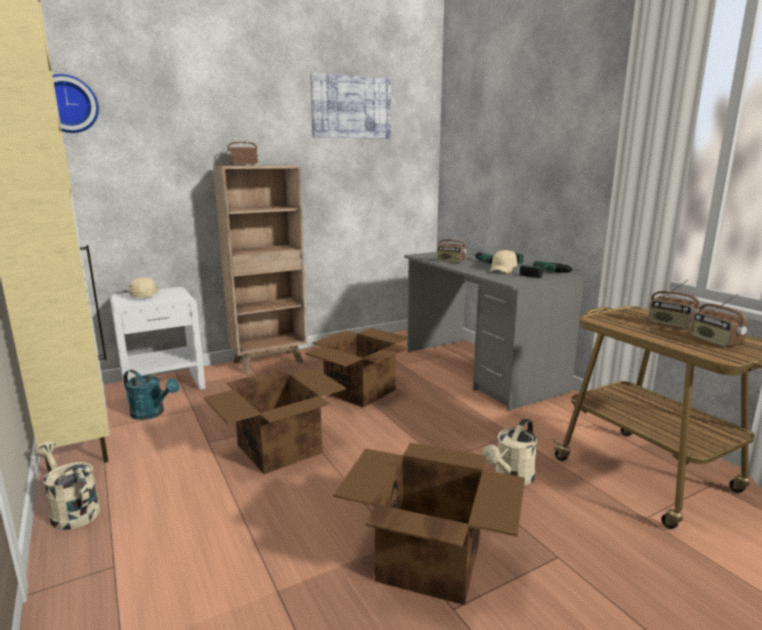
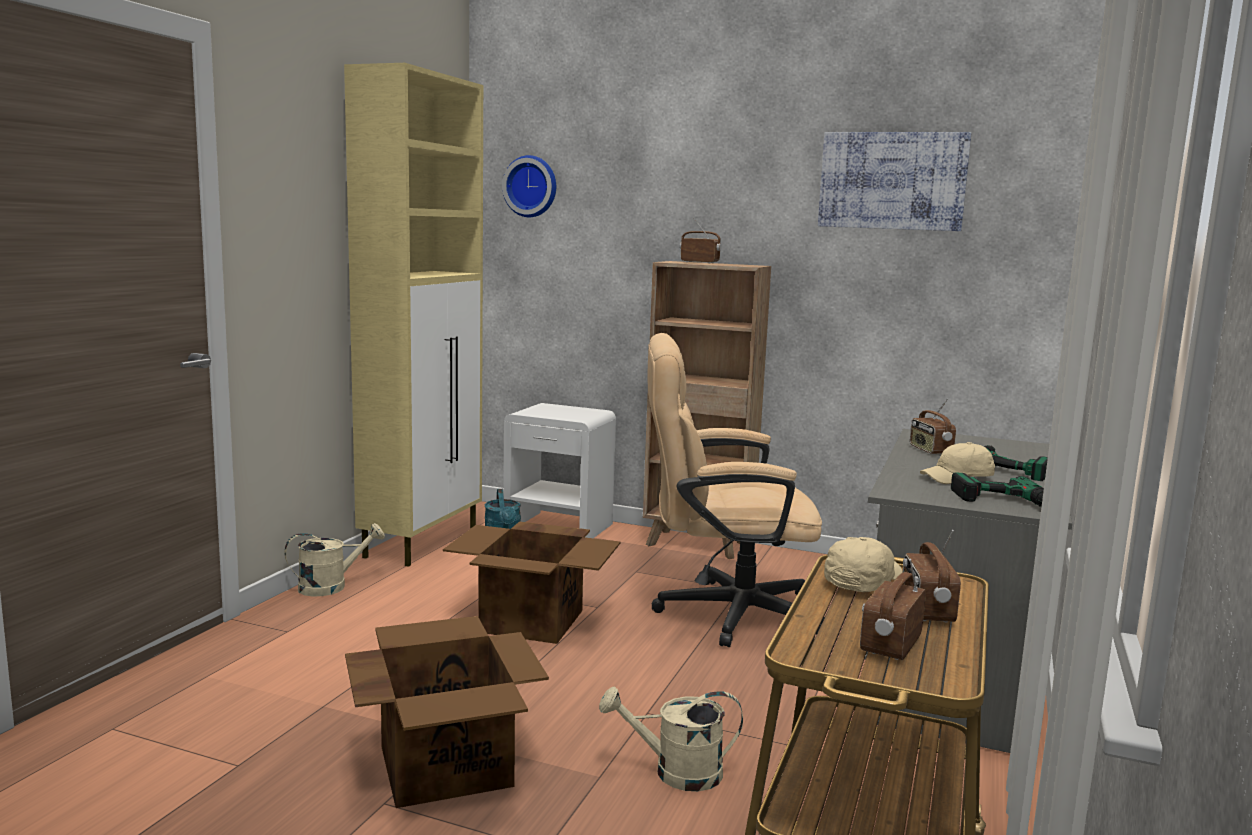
camera: 50 degrees right, 5 degrees down
(71, 511) = (331, 586): beige watering can -> beige watering can turned 60 degrees clockwise
(145, 295) = (556, 410): beige cap -> beige cap (862, 582)
(359, 391) = (723, 612): cardboard box -> beige office chair

